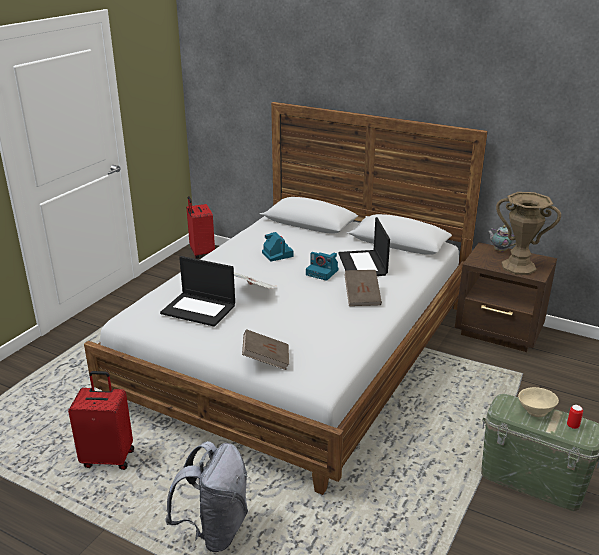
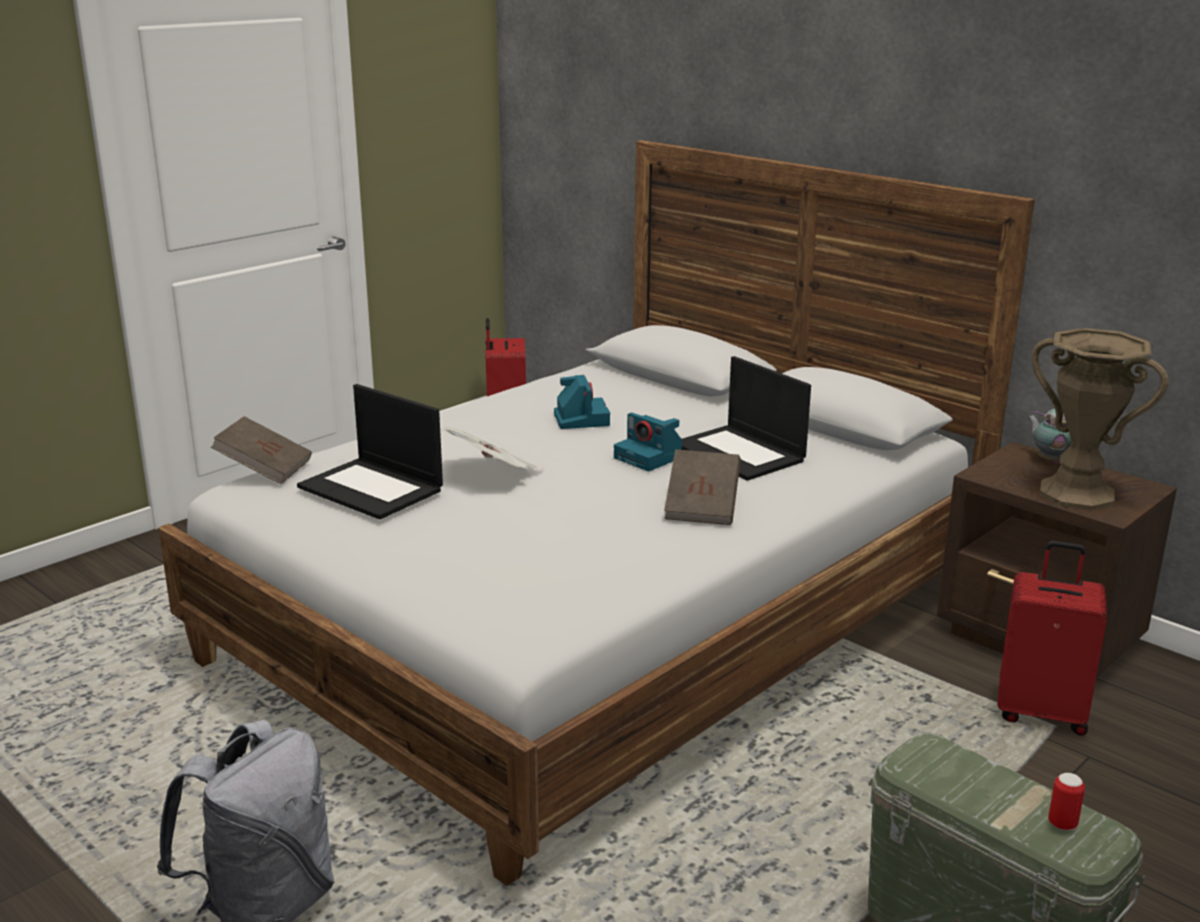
camera: 15 degrees right, 5 degrees down
(108, 457) = (149, 745): red suitcase -> red suitcase (1041, 712)
(266, 359) = (440, 587): brown book -> brown book (264, 469)
(363, 264) = (740, 453): laptop -> laptop turned 45 degrees counterclockwise
(535, 411) = (987, 779): beige bowl -> none

